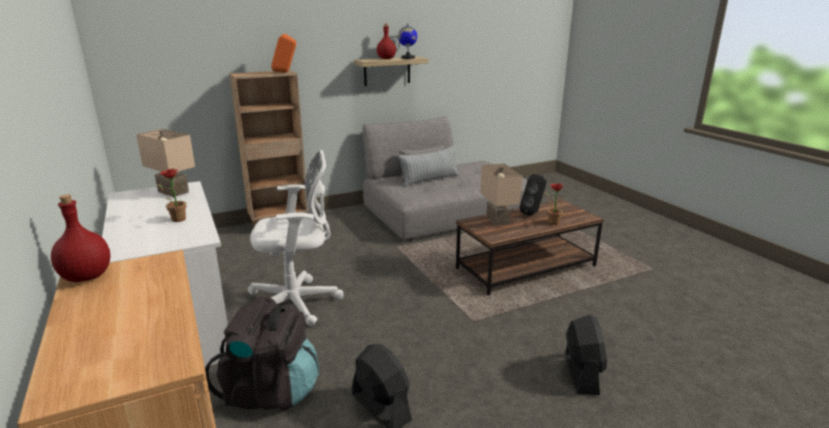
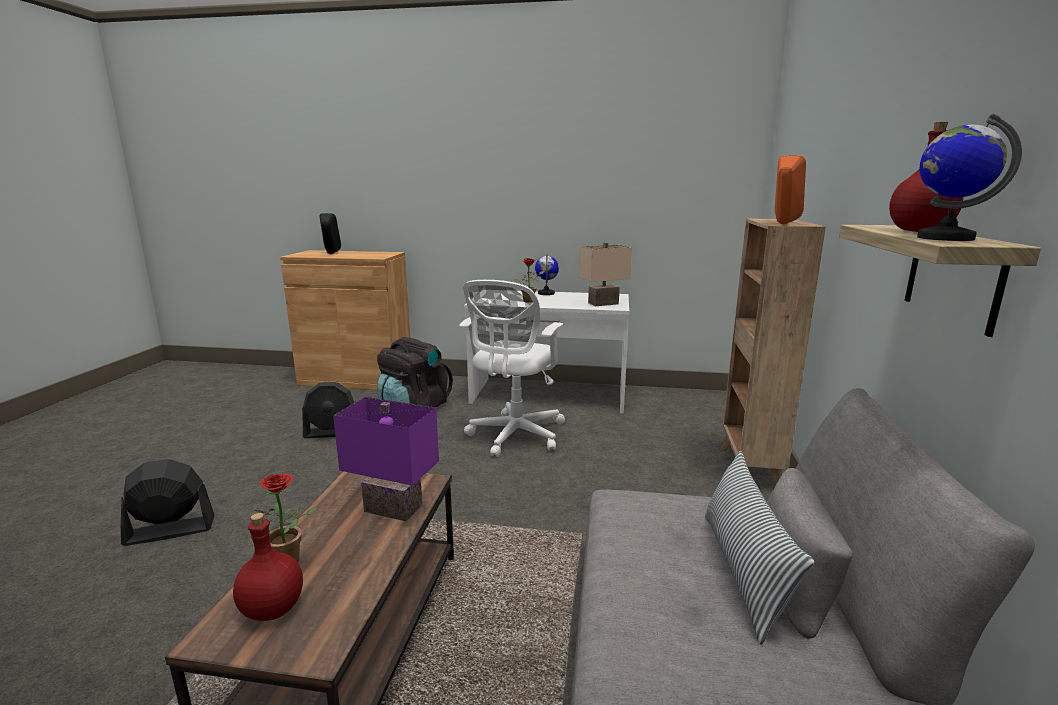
camera: 125 degrees right, 5 degrees down
(86, 277) = (388, 253): red bottle -> red bottle (272, 609)
(121, 223) = (546, 293): none -> globe
(499, 220) = (391, 509): beige table lamp -> purple table lamp
(533, 213) = (353, 565): black speaker -> black speaker (331, 254)
(581, 373) = (169, 531): black fan -> black fan turned 120 degrees clockwise

